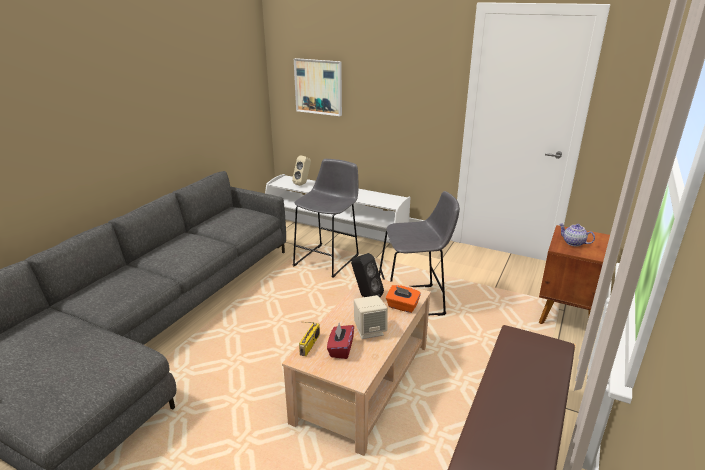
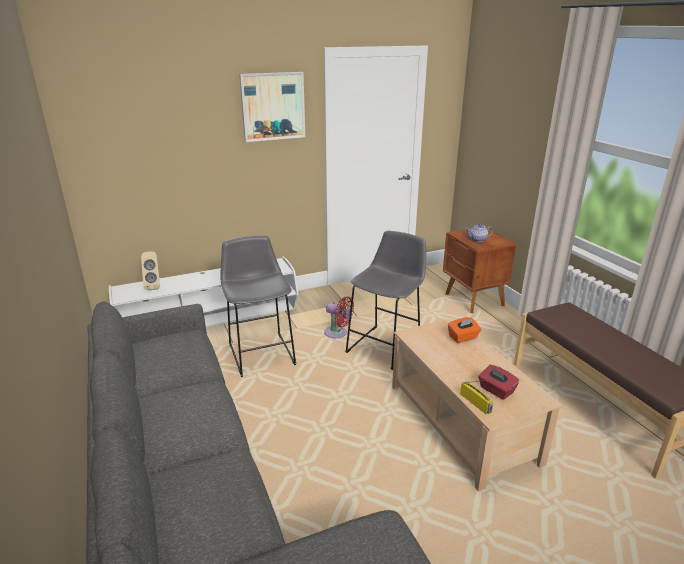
camera: 50 degrees left, 0 degrees up
(318, 87) = (146, 161): picture -> picture (273, 106)
(365, 296) = (430, 346): black speaker -> none
(370, 331) = (482, 366): beige speaker -> none
(396, 275) = (338, 333): none -> red fan

